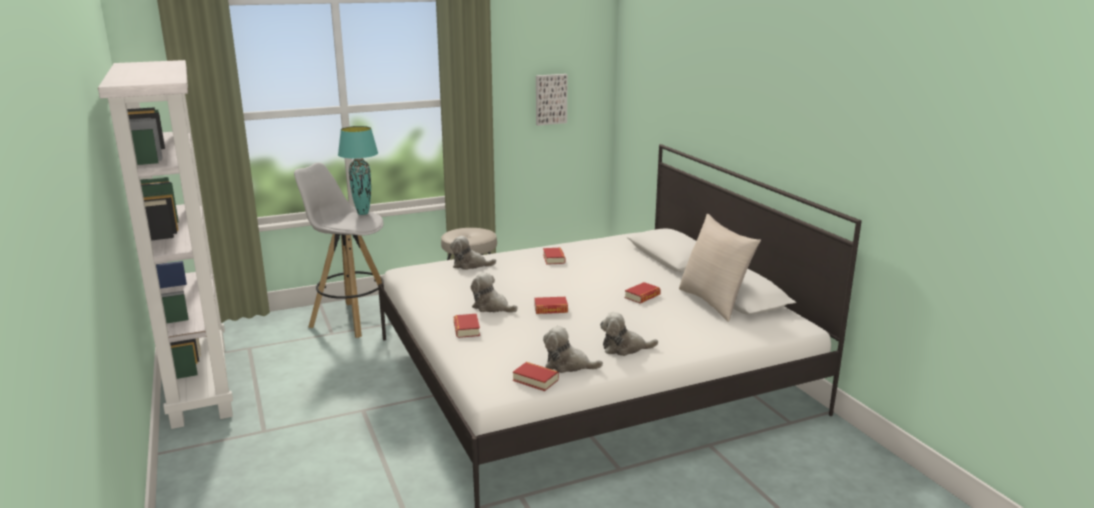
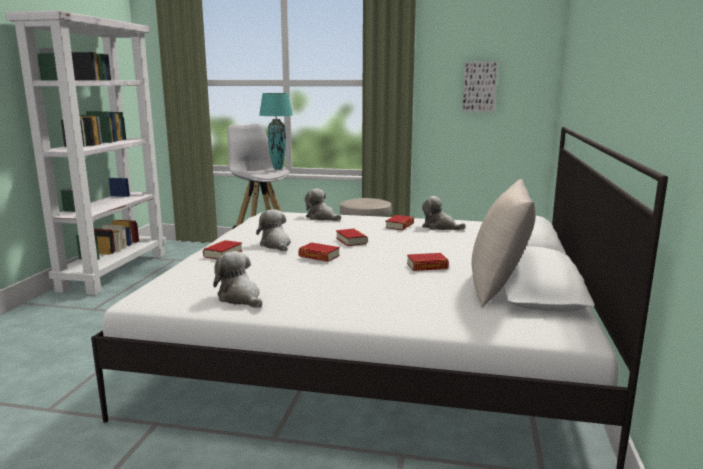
camera: 35 degrees right, 5 degrees down
(535, 380) = (188, 301): book -> book (351, 241)
(624, 348) = (320, 300): plush toy -> plush toy (440, 227)

